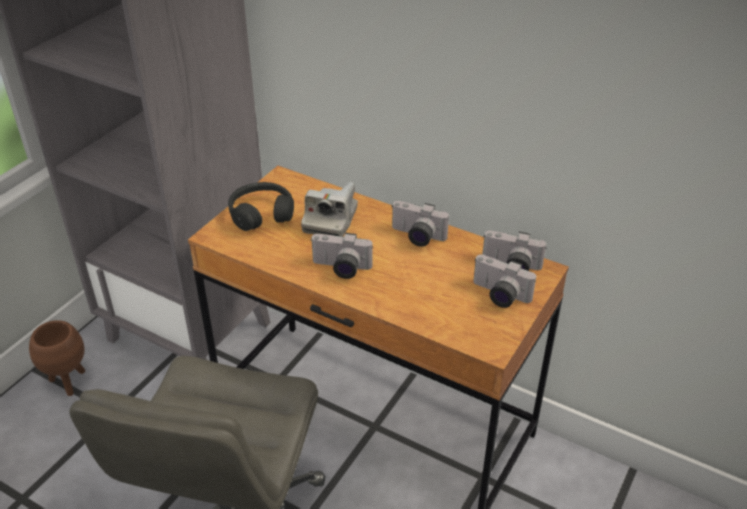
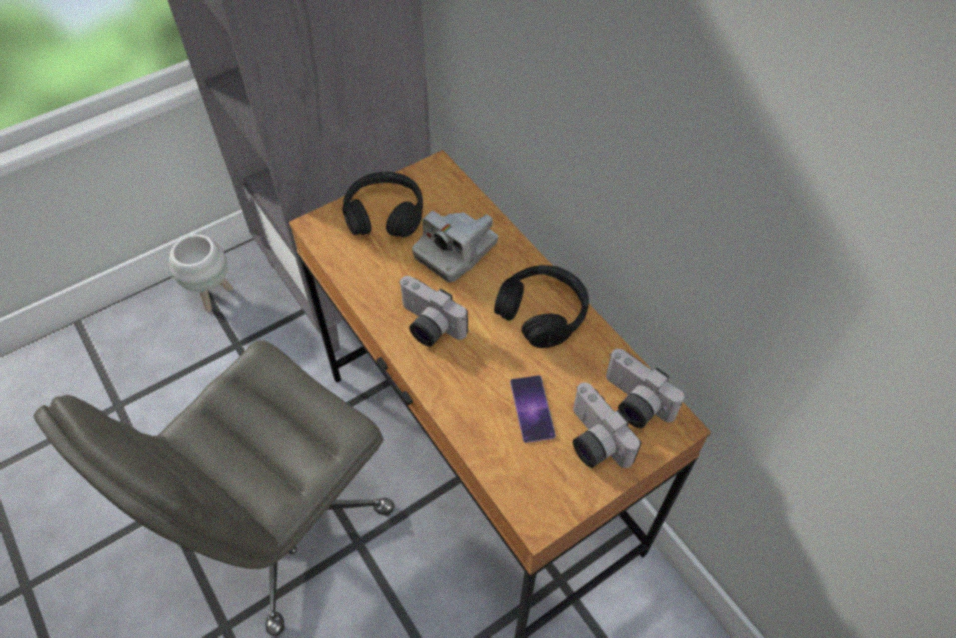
camera: 25 degrees right, 15 degrees up
(68, 382) = (213, 295): brown planter -> white planter
(416, 237) = (542, 313): camera -> black headphones
(447, 291) = (532, 408): none -> phone

